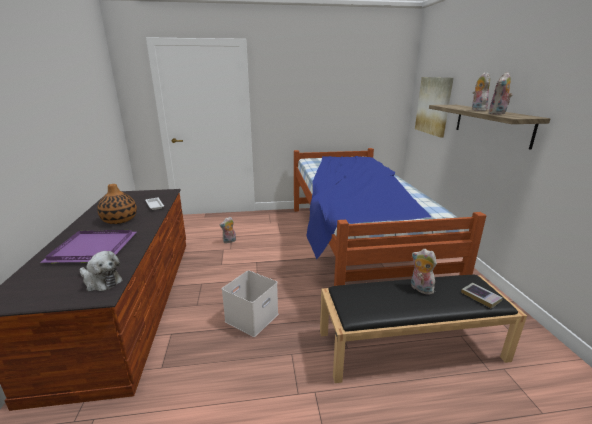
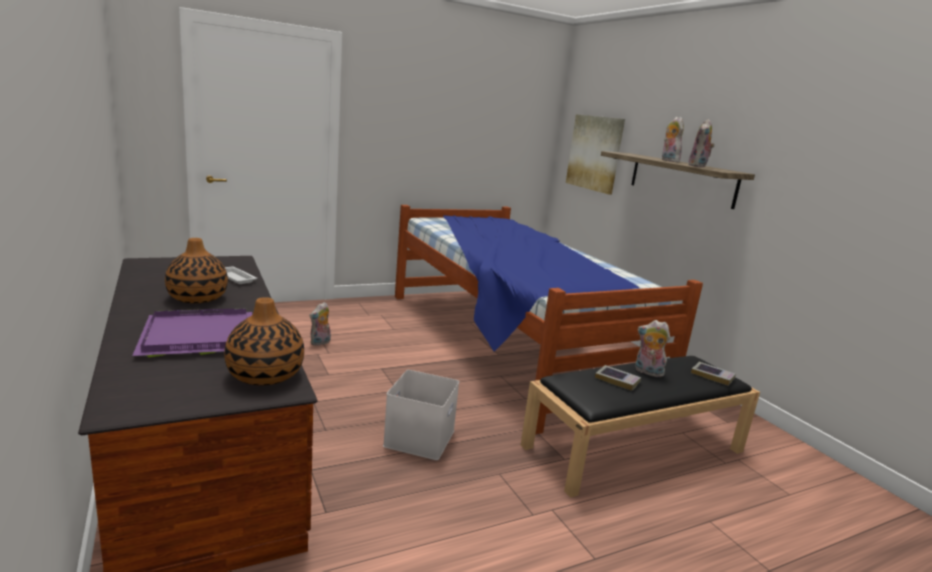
camera: 20 degrees left, 5 degrees down
(101, 281) = (265, 375): plush toy -> vase
(388, 295) = (617, 380): none -> book

